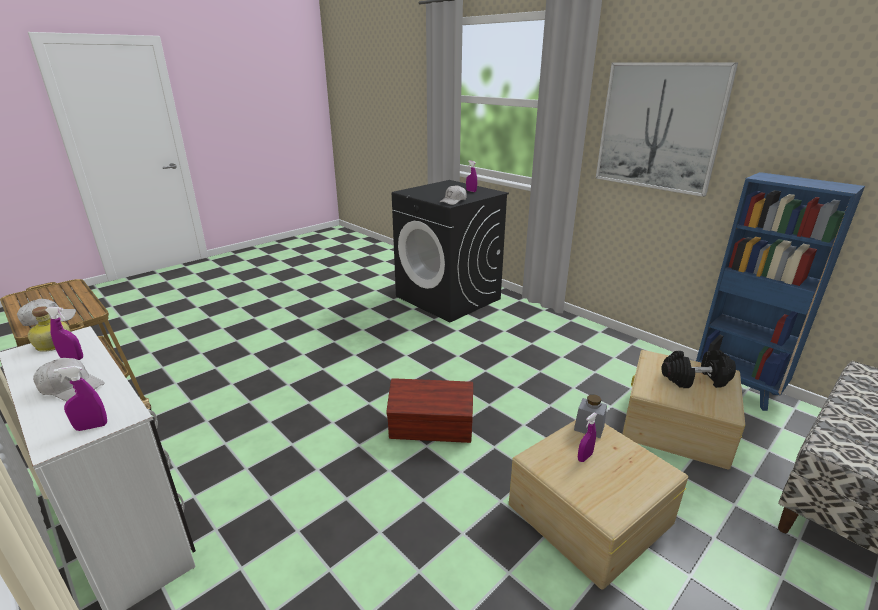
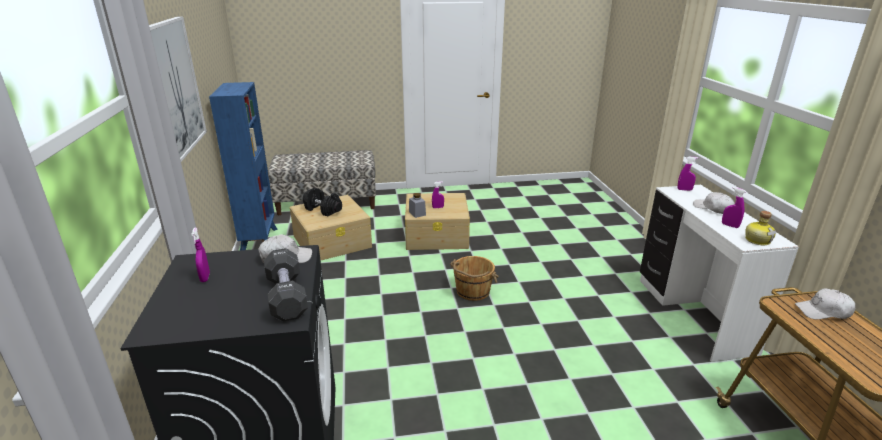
camera: 145 degrees left, 0 degrees up
(420, 194) = (287, 297): none -> black dumbbell
(432, 429) = (472, 291): brown storage box -> brown bucket

